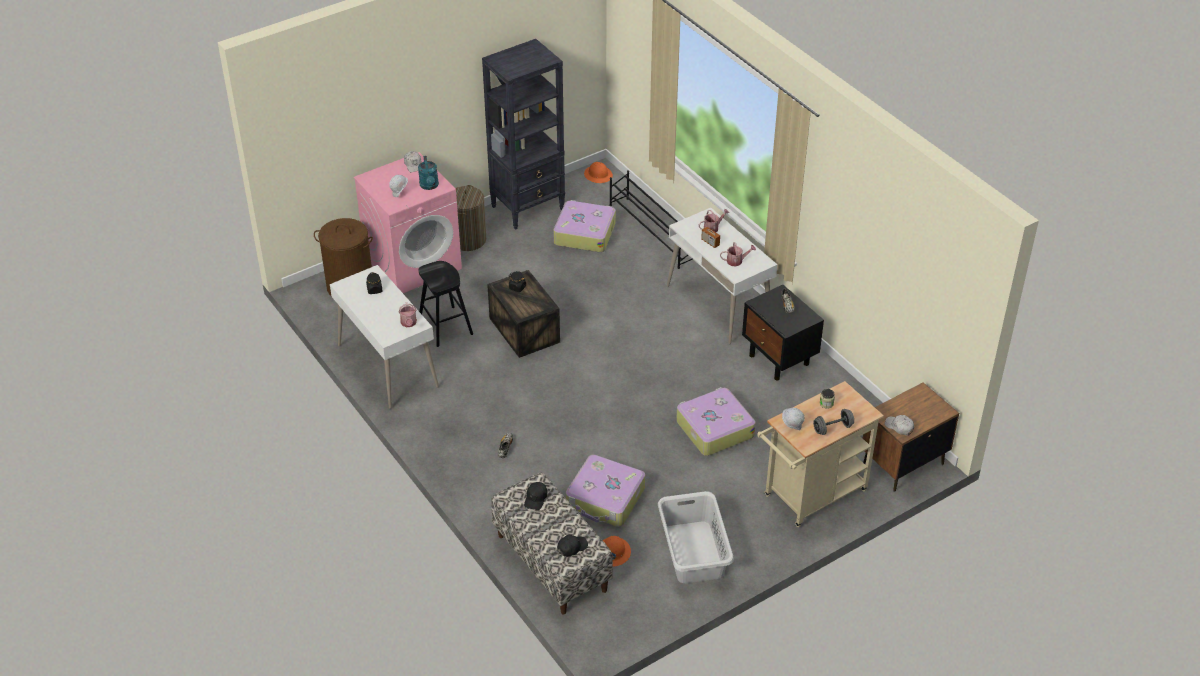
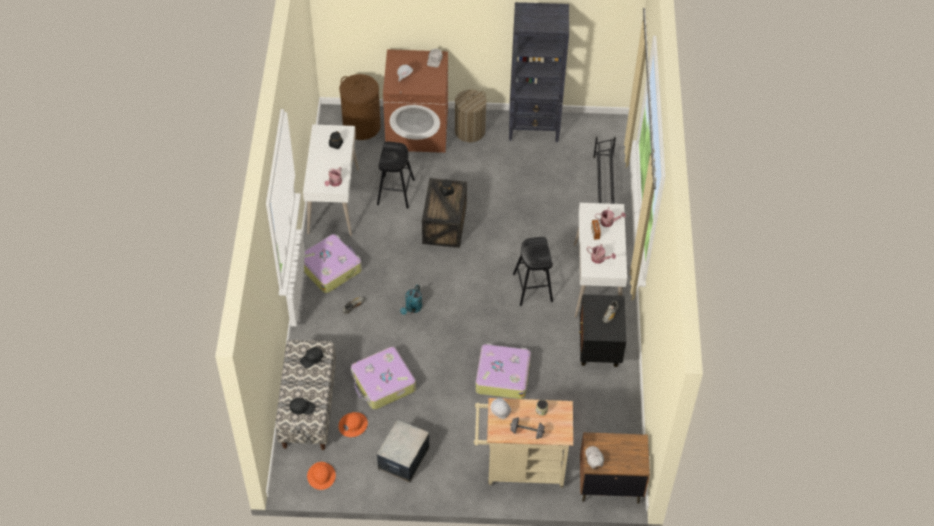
camera: 35 degrees right, 10 degrees up
(413, 263) = (417, 130): pink washing machine -> brown washing machine
(429, 186) = (429, 83): turquoise watering can -> turquoise watering can (412, 308)
(584, 233) = (554, 170): suitcase -> suitcase (330, 268)
(598, 175) = (608, 126): orange hard hat -> orange hard hat (321, 476)
(665, 340) = (532, 287): none -> black stool
(693, 552) = (403, 458): grey laundry basket -> storage box

